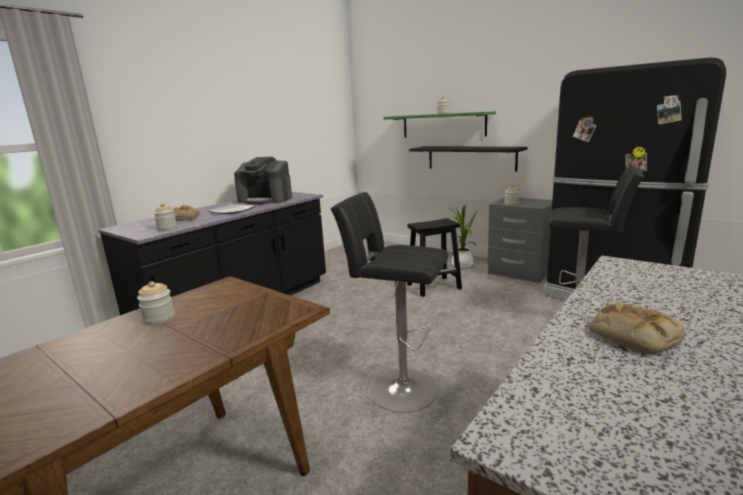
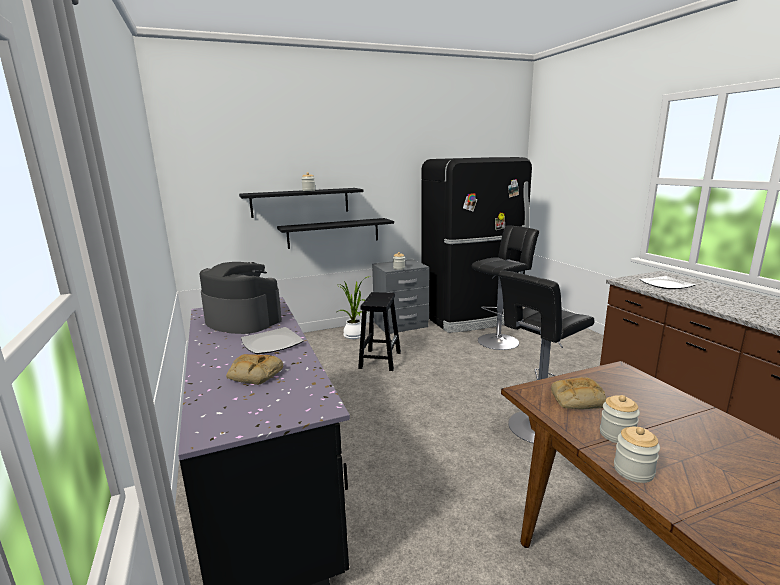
camera: 60 degrees left, 0 degrees up
(167, 228) = (302, 389): jar -> jar (633, 471)
(266, 200) = (242, 321): coffee machine -> coffee machine turned 105 degrees counterclockwise
(443, 125) = (300, 202): green shelf -> black shelf
(632, 336) = (730, 303): bread -> bread (577, 399)
(656, 287) = (666, 285): none -> plate

